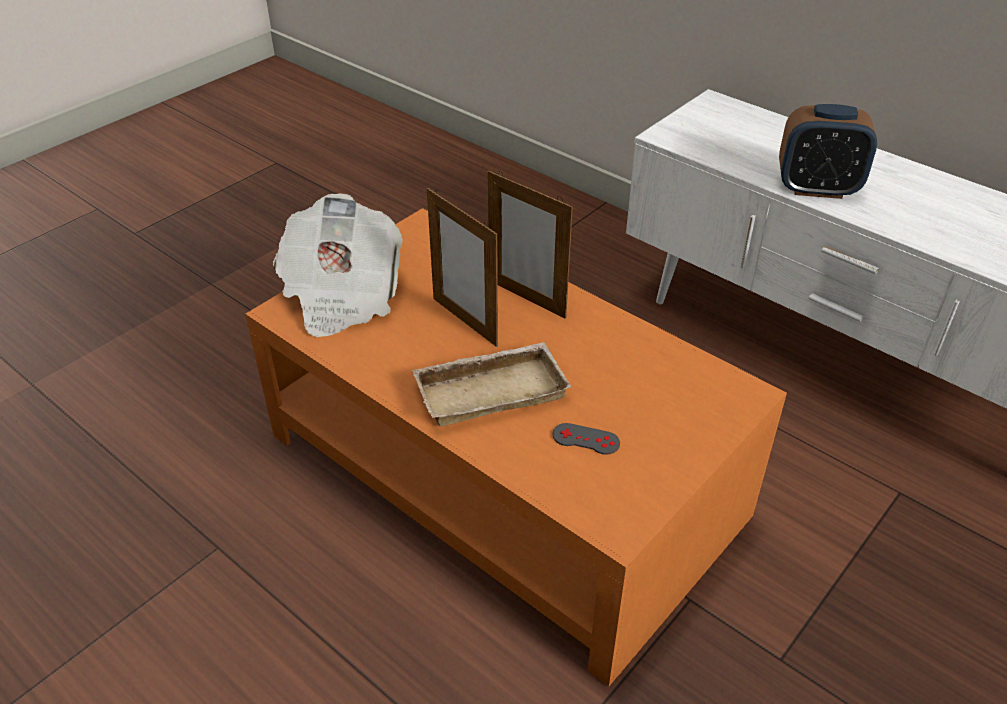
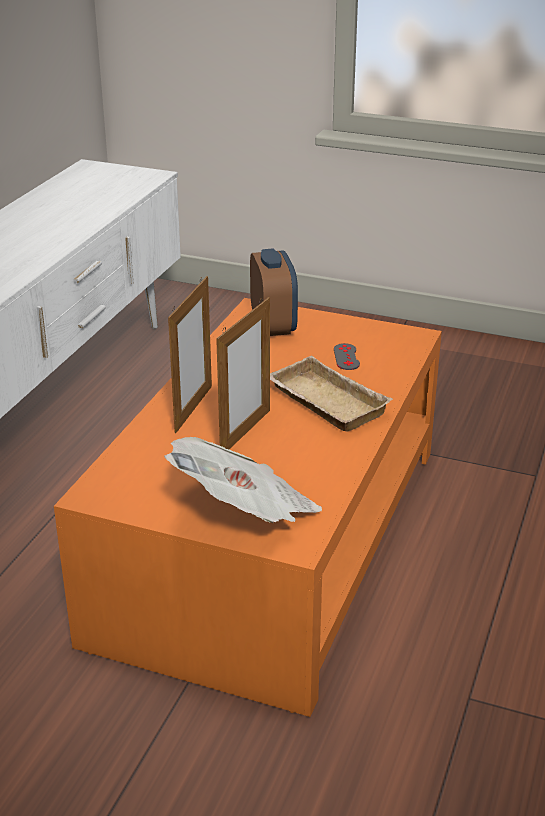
camera: 110 degrees left, 10 degrees down
(817, 188) = (30, 257): alarm clock -> alarm clock (273, 326)

